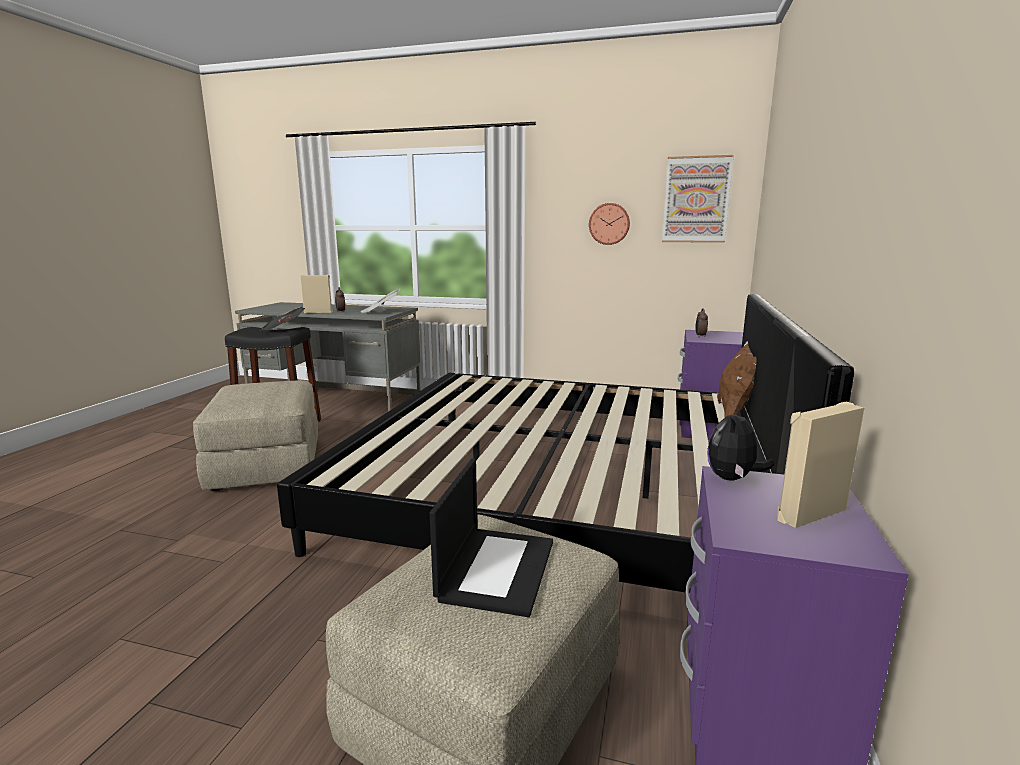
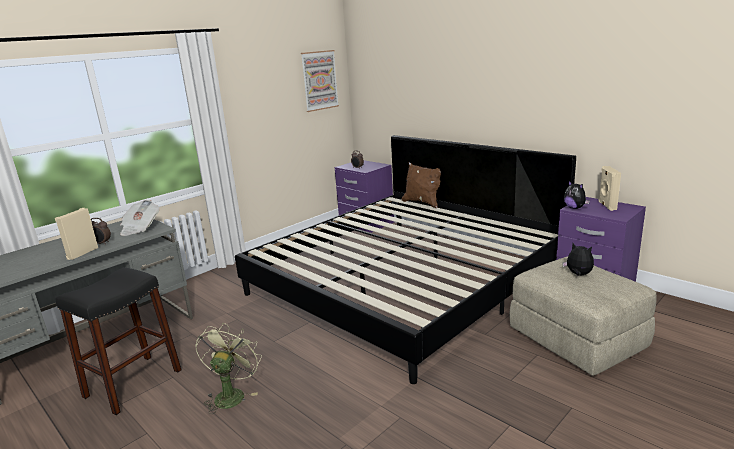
camera: 60 degrees left, 5 degrees up
(266, 465) = (231, 394): beige ottoman -> green fan
(283, 331) = (122, 278): newspaper -> none
(496, 568) = (578, 274): laptop -> plush toy
(609, 224) = (274, 104): wall clock -> none

